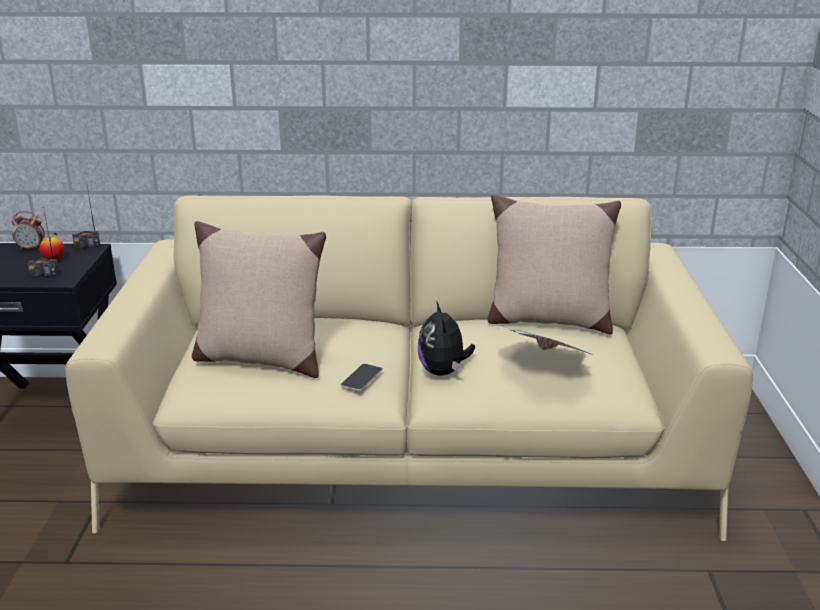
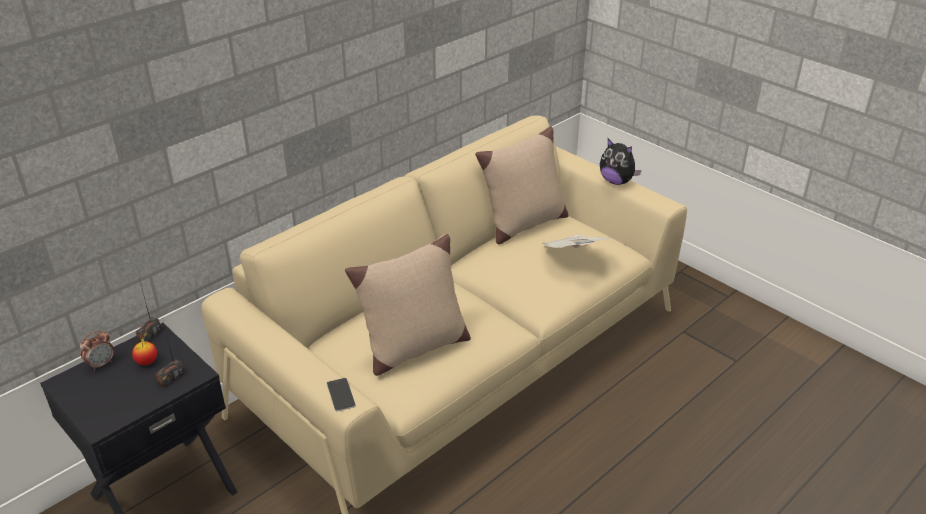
camera: 45 degrees left, 10 degrees up
(361, 377) = (491, 323): phone -> phone (341, 394)
(443, 372) = (522, 292): plush toy -> plush toy (616, 181)

